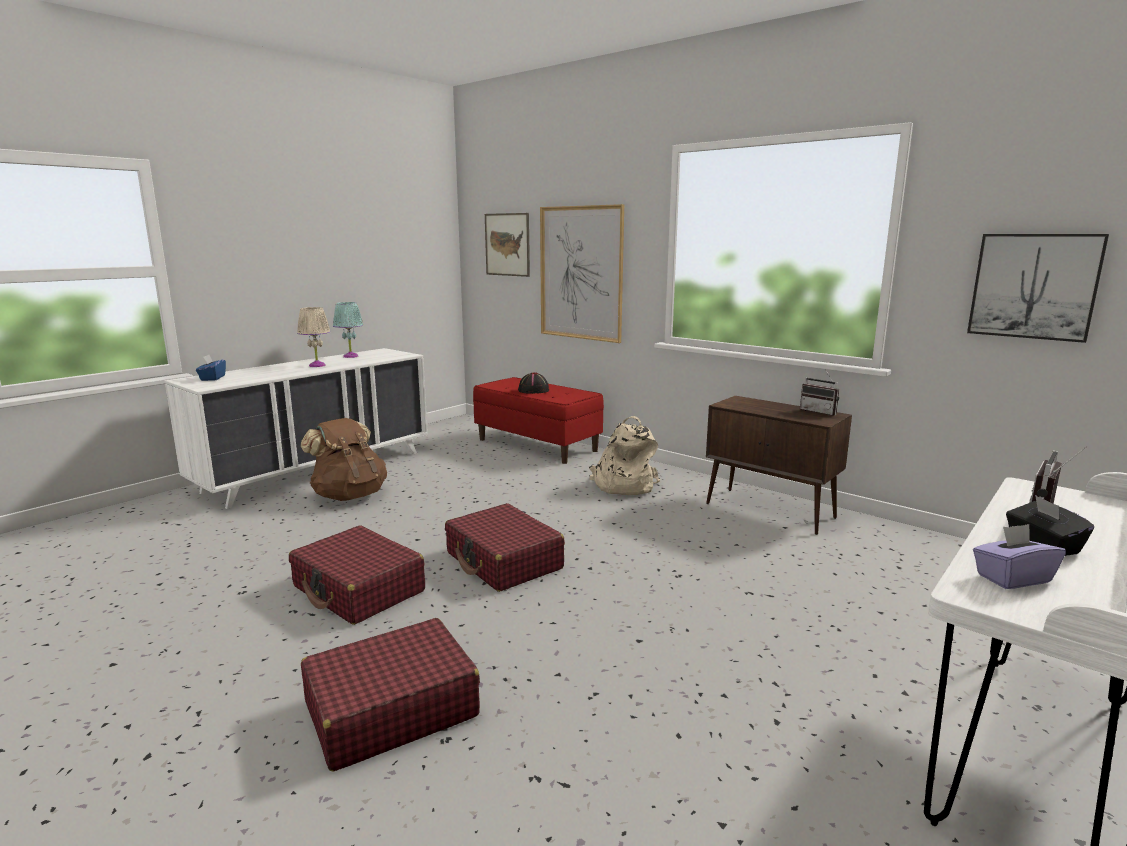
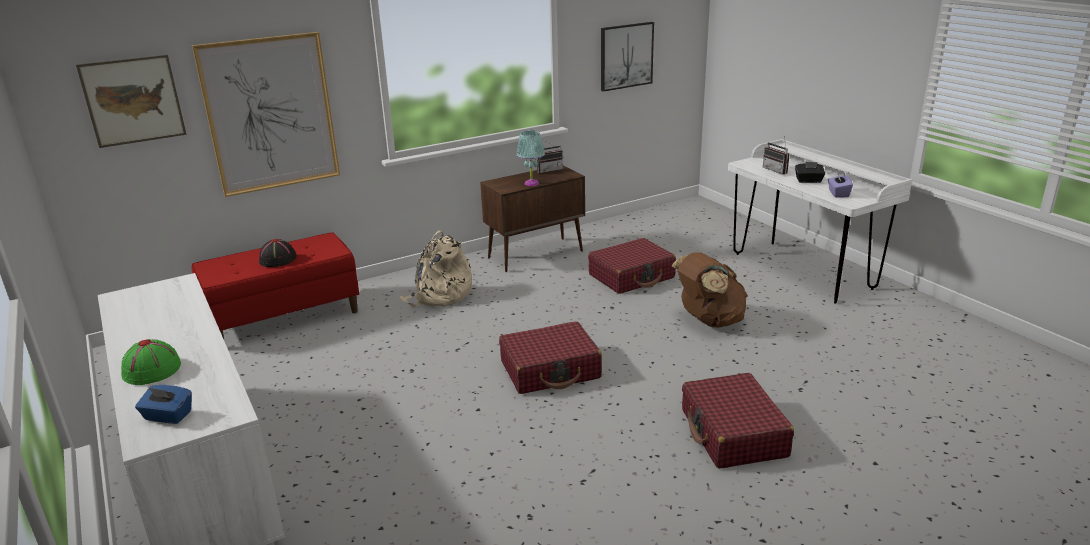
camera: 70 degrees left, 10 degrees up
(274, 368) = (152, 370): none -> green hat
(317, 365) = (174, 339): beige table lamp -> none
(349, 496) = (322, 449): brown backpack -> brown backpack (708, 320)
(350, 356) = (134, 317): turquoise table lamp -> turquoise table lamp (532, 183)
(359, 589) = (561, 445): red suitcase -> red suitcase (632, 276)

